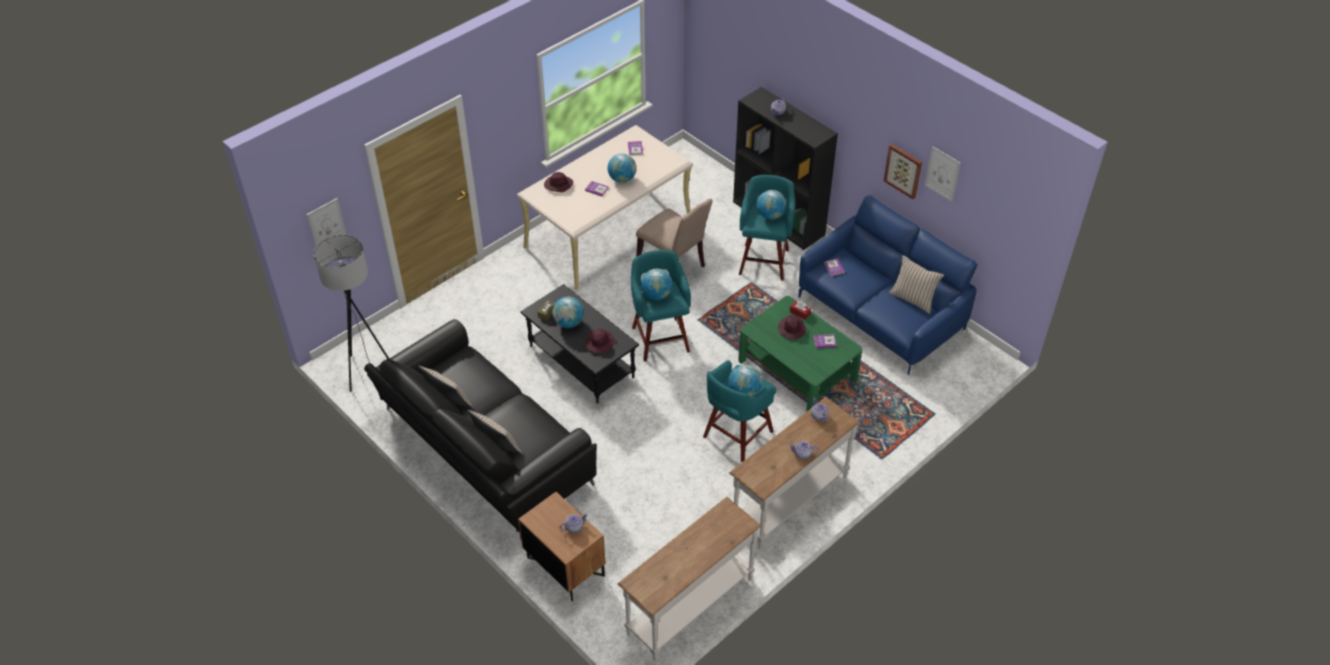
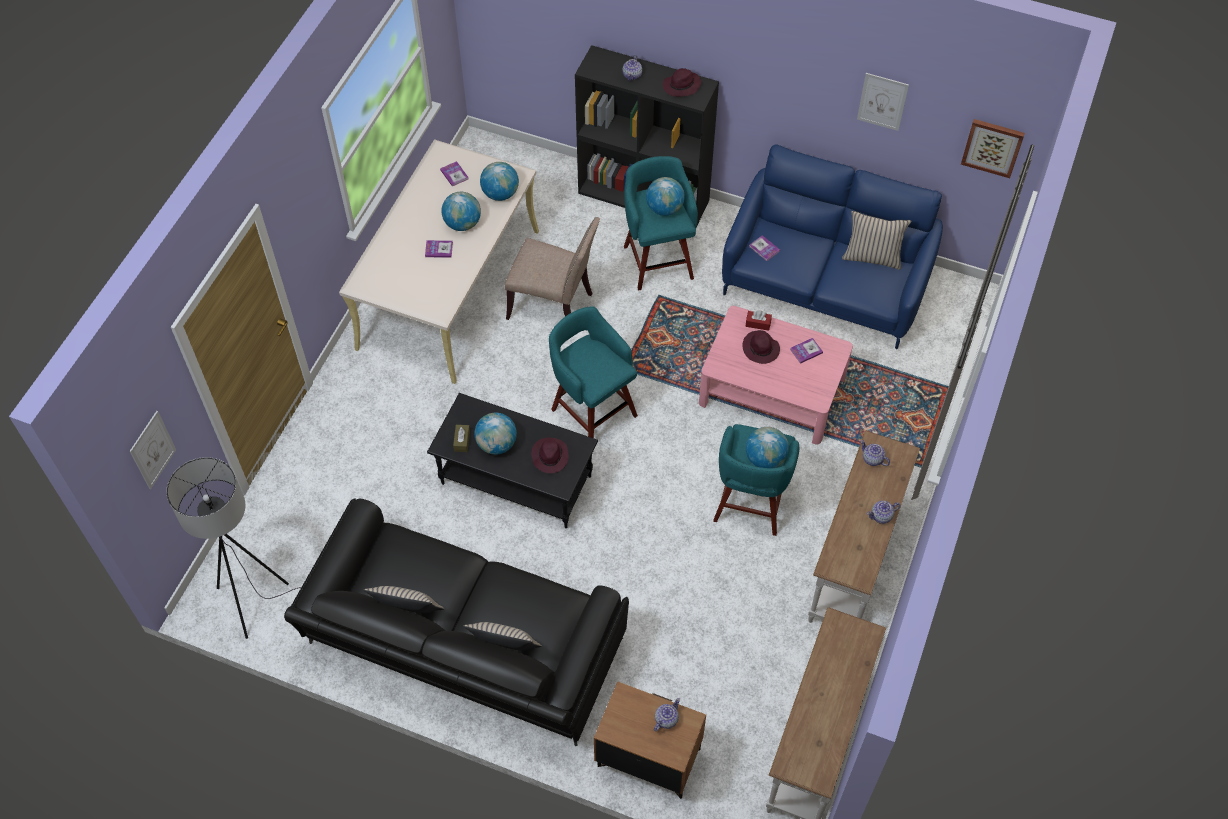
camera: 25 degrees left, 10 degrees up
(558, 185) = (386, 261): purple hat -> purple hat (681, 86)
(656, 295) = (590, 368): globe -> globe (500, 193)
(797, 369) = (772, 390): green coffee table -> pink coffee table
(903, 170) = (823, 107): picture -> picture (992, 147)

